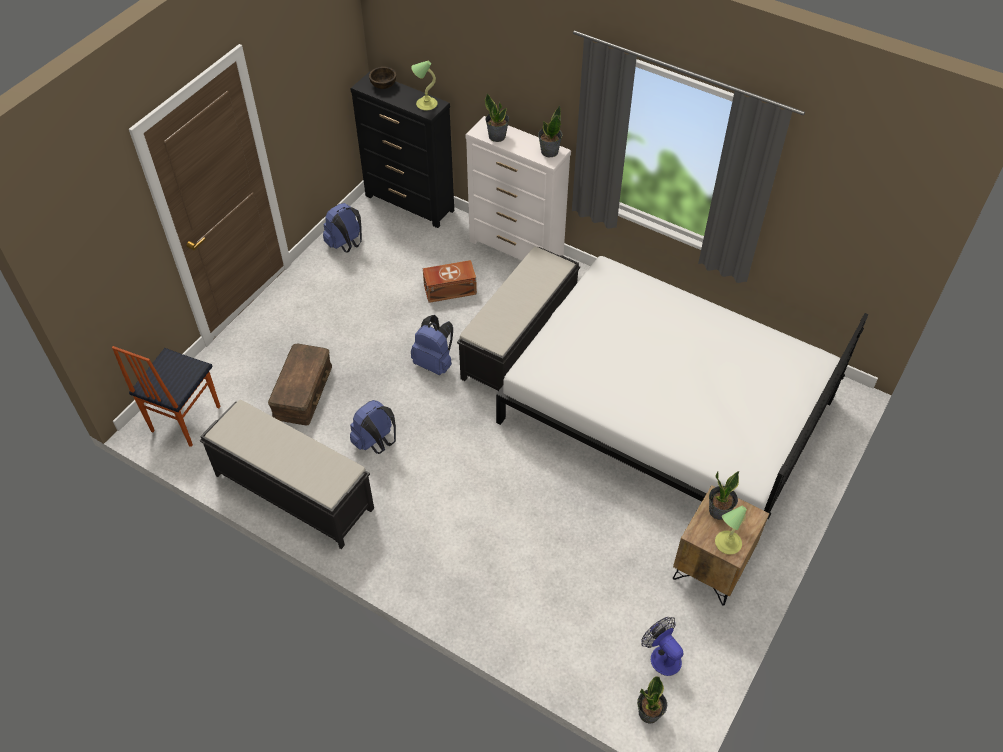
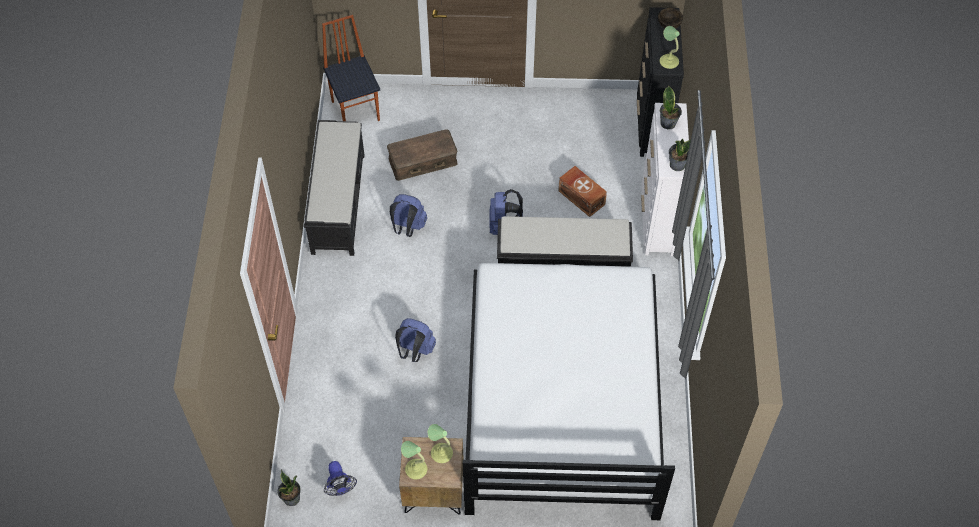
camera: 60 degrees right, 5 degrees up
(184, 419) = (356, 110): chair -> chair turned 75 degrees clockwise
(346, 245) = (576, 109): blue backpack -> blue backpack (415, 351)
(661, 655) = (340, 488): fan -> fan turned 135 degrees clockwise
(719, 511) = (441, 452): potted plant -> table lamp

